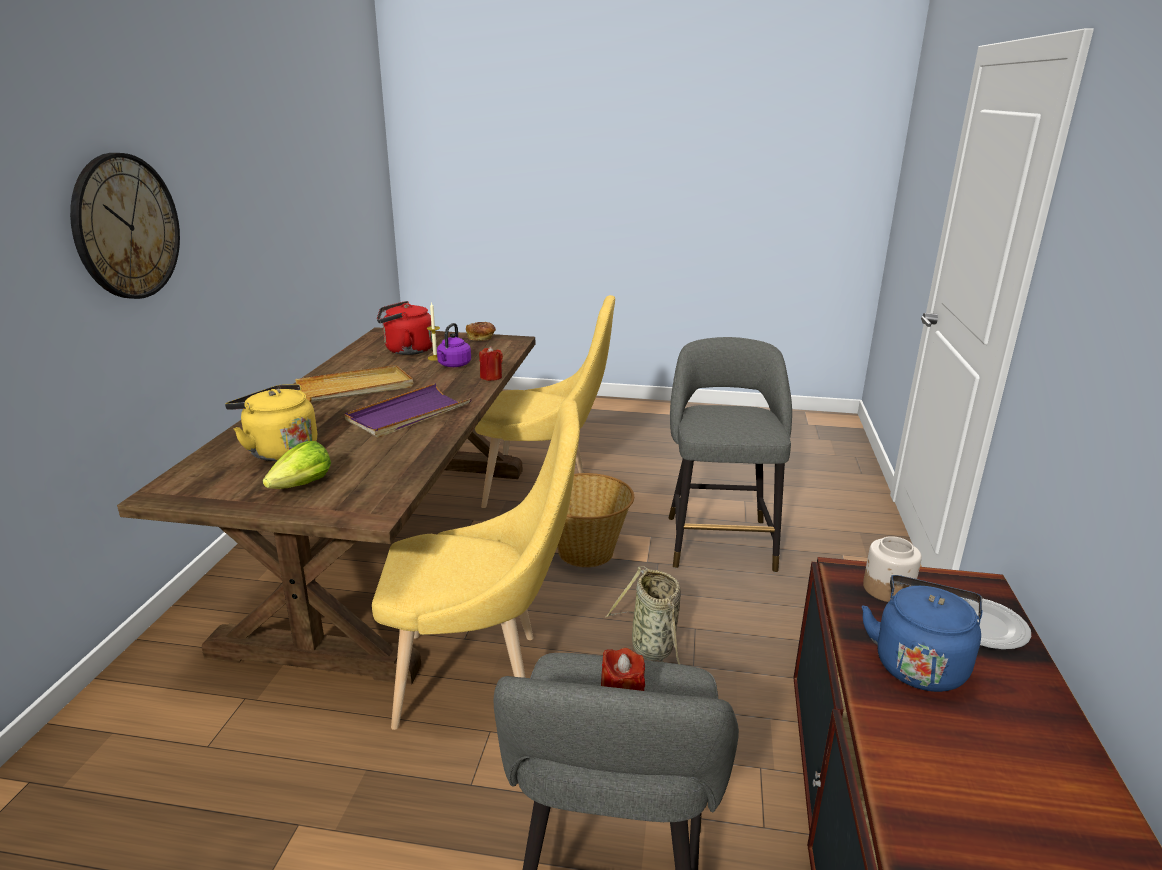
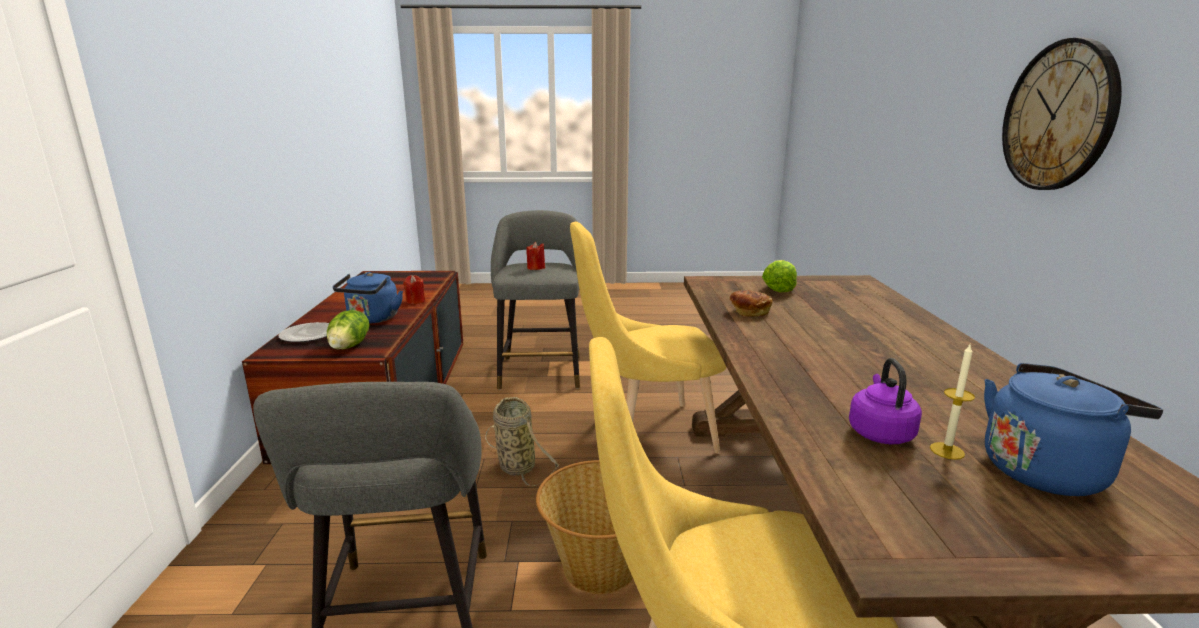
camera: 170 degrees right, 5 degrees down
(279, 450) = (846, 304): yellow kettle -> none
(356, 388) = (928, 370): beige tray -> none
(406, 350) = (1046, 470): red kettle -> blue kettle
(408, 414) = (797, 342): purple tray -> none
(481, 338) = (982, 554): bread -> bread (749, 312)
(491, 377) = (779, 409): red candle -> red candle (415, 301)
(887, 589) = (350, 346): jar -> lettuce

